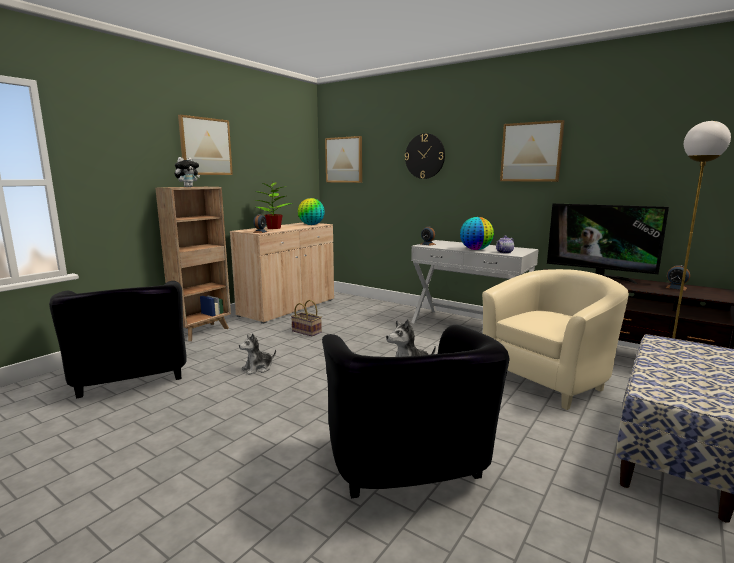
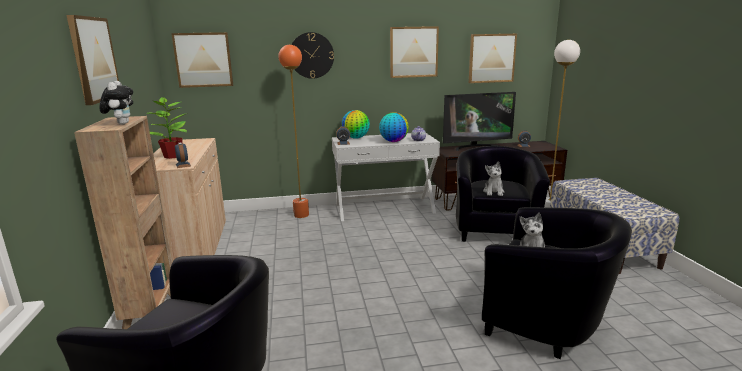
camera: 45 degrees left, 5 degrees up
(258, 368) = (308, 317): plush toy -> plush toy (493, 192)
(307, 331) = (273, 263): basket -> none
(311, 225) = (197, 143): globe -> globe (356, 138)
(391, 310) = (301, 215): none -> orange floor lamp
(549, 378) = (495, 229): beige armchair -> black armchair
(644, 160) = (491, 58): none -> picture

